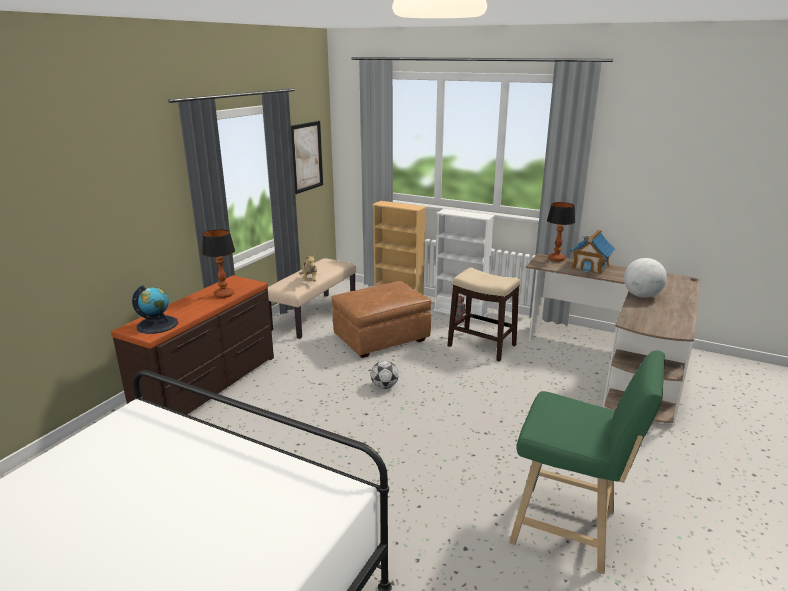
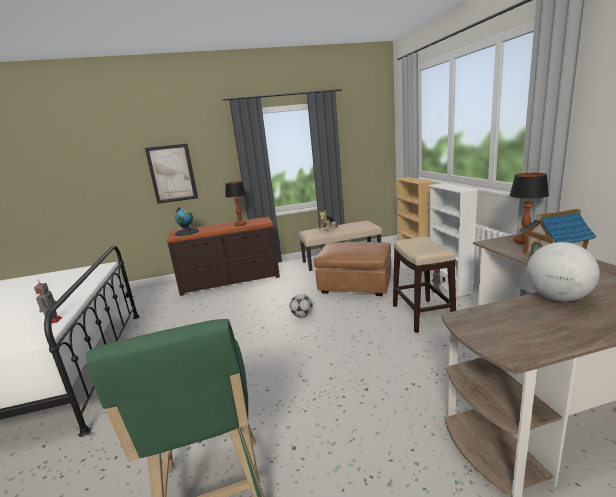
camera: 50 degrees right, 5 degrees down
(302, 476) = (53, 320): none -> toy robot
(306, 157) = (362, 142): picture -> picture (172, 173)

